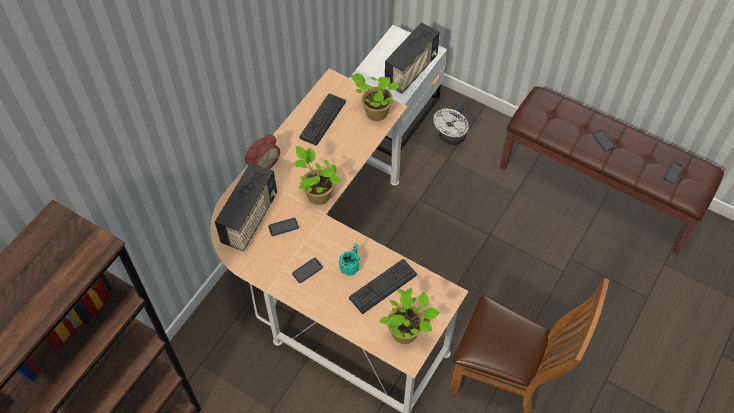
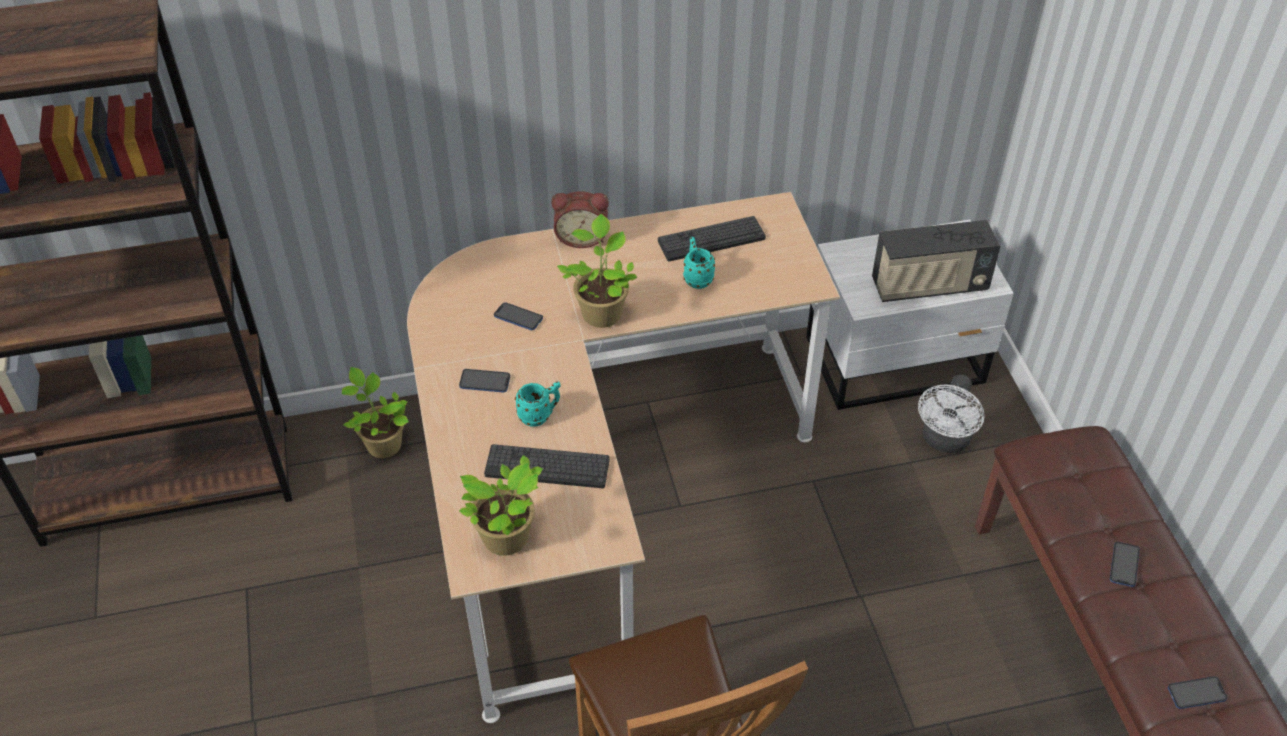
camera: 45 degrees right, 10 degrees down
(250, 219) = (493, 283): radio -> none
(338, 144) = (696, 277): none -> turquoise mug
(374, 112) = (786, 275): potted plant -> potted plant (382, 443)
(451, 138) = (944, 441): white fan -> white fan turned 45 degrees counterclockwise

